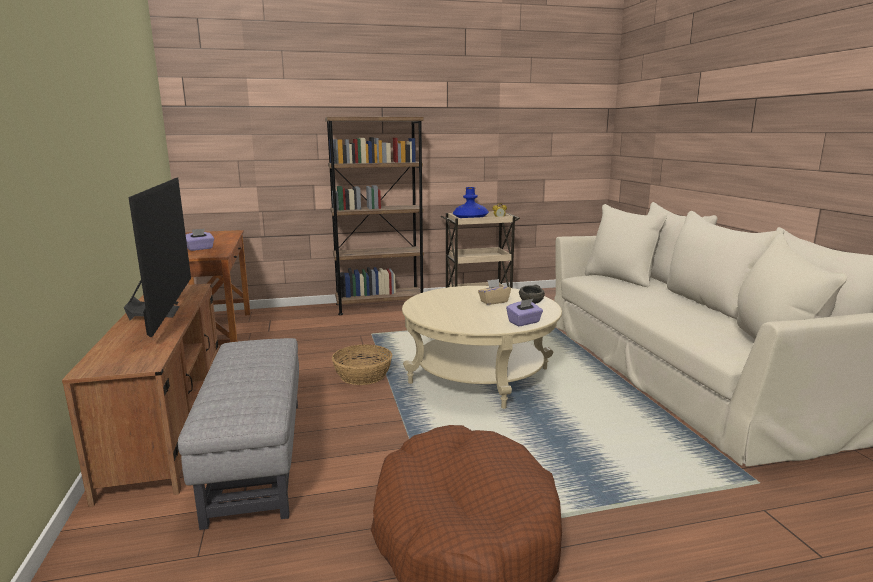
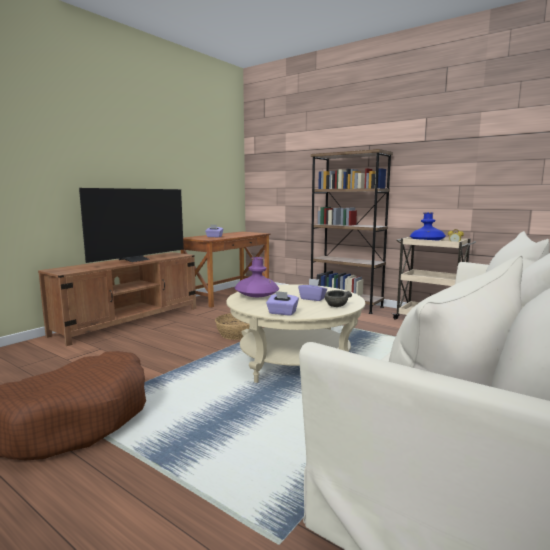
camera: 50 degrees right, 5 degrees down
(257, 456) = (114, 346): grey ottoman -> none
(445, 315) = (257, 296): none -> purple vase
(493, 301) = (312, 298): beige tissue box -> purple tissue box

